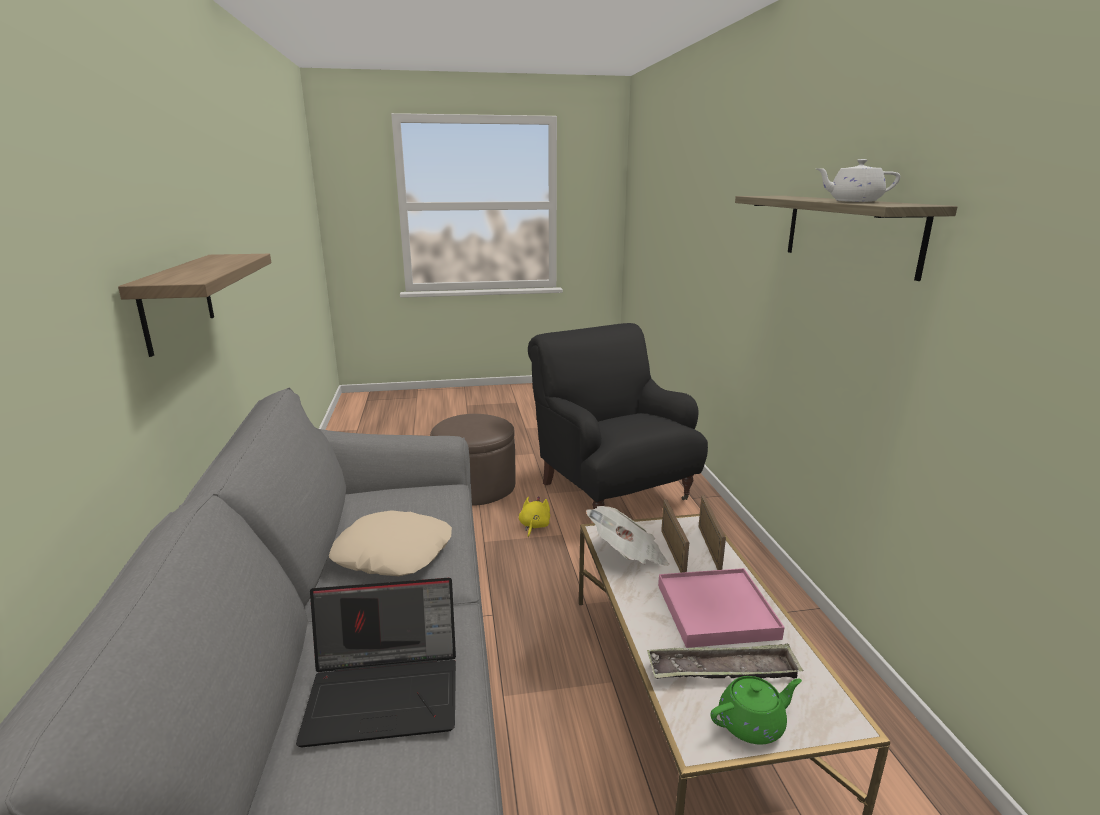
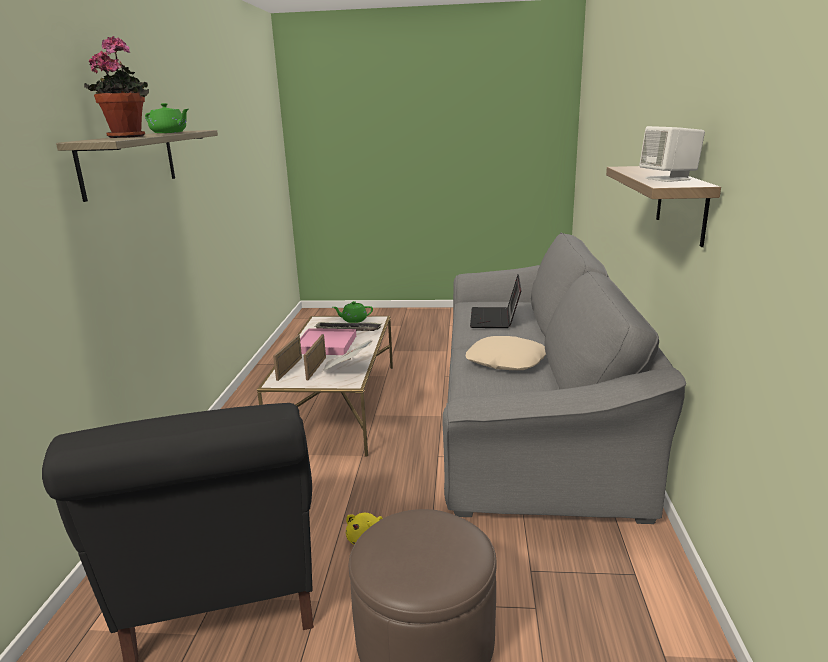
camera: 165 degrees left, 0 degrees up
(220, 260) = (668, 179): none -> white speaker
(386, 692) = (495, 319): laptop -> laptop turned 90 degrees counterclockwise
(800, 197) = (129, 136): none -> potted plant
(853, 201) = (169, 132): white teapot -> green teapot

